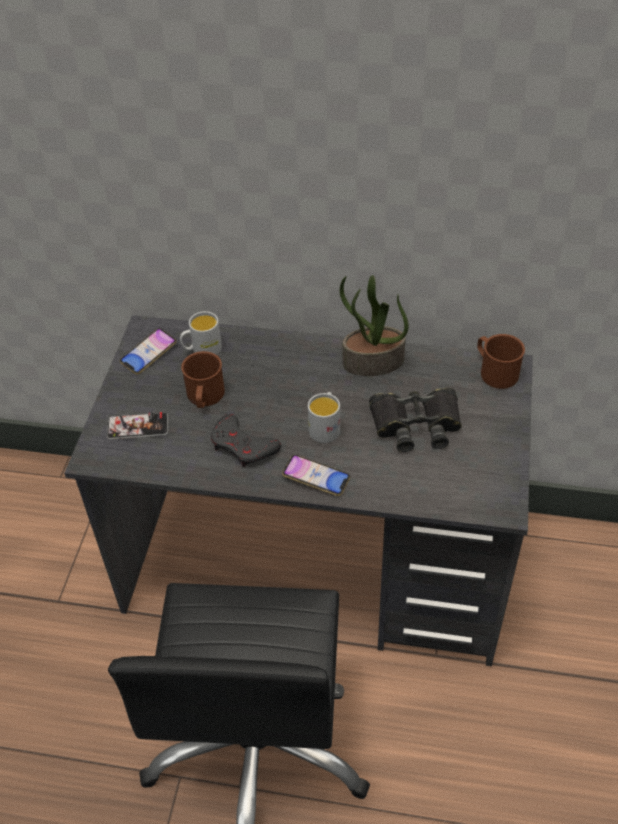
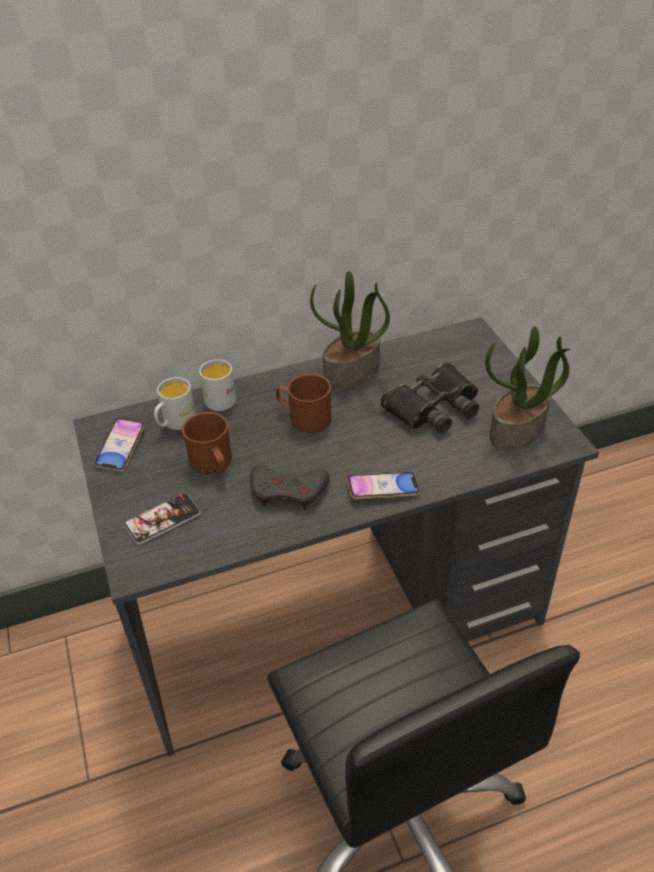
camera: 30 degrees left, 5 degrees down
(325, 427) = (354, 442): white mug -> white mug (219, 397)
(470, 478) = (517, 431): none -> potted plant
(495, 371) = (462, 340): brown mug -> brown mug (304, 417)

